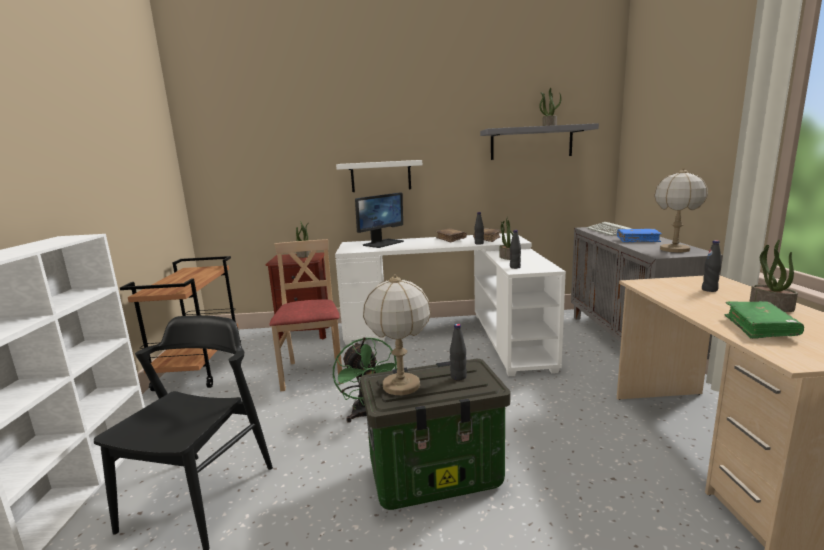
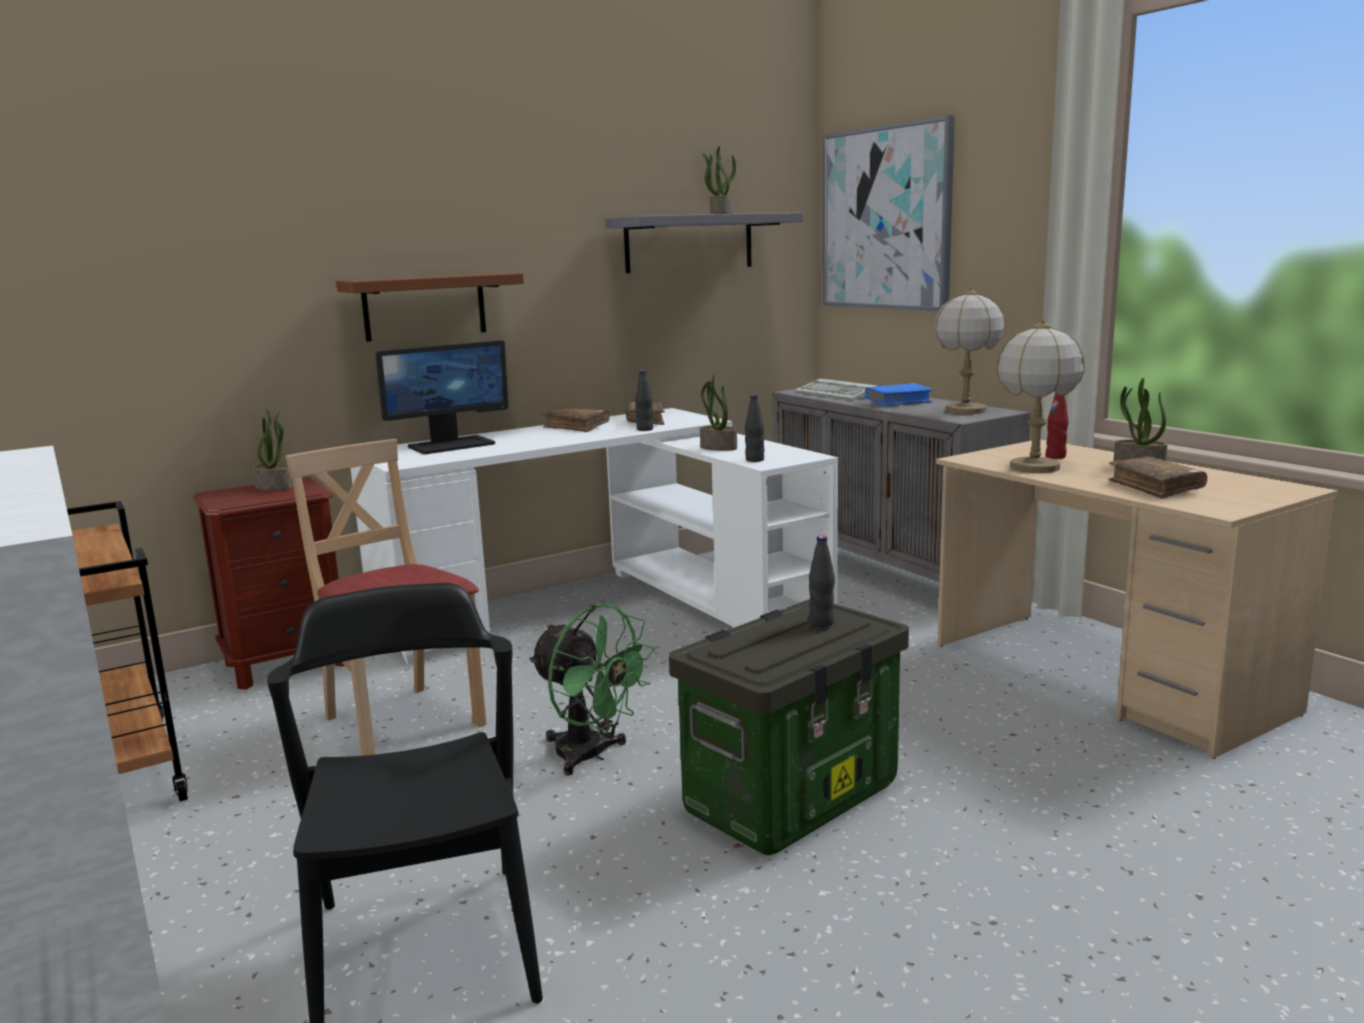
camera: 30 degrees left, 0 degrees up
(381, 176) = (424, 306): white shelf -> brown shelf
(383, 243) = (451, 445): monitor -> monitor turned 45 degrees clockwise
(401, 385) = (756, 649): table lamp -> table lamp (1034, 467)
(653, 125) = (886, 218): none -> picture
(709, 290) = (1055, 457): black bottle -> red bottle
(759, 327) = (1155, 487): green book -> brown book

